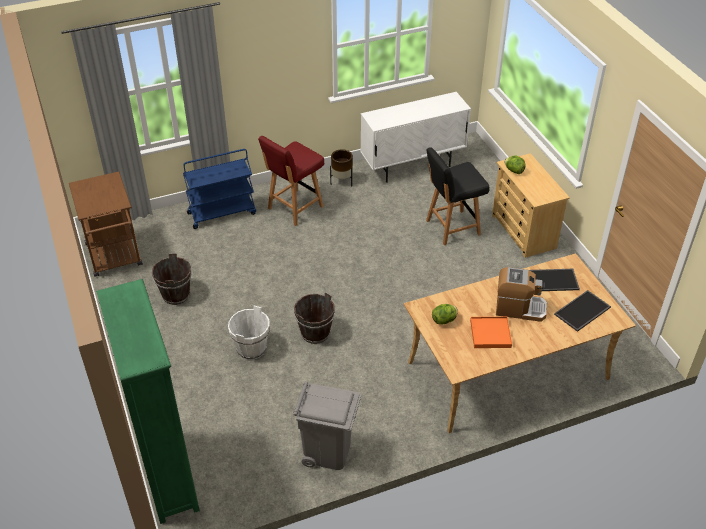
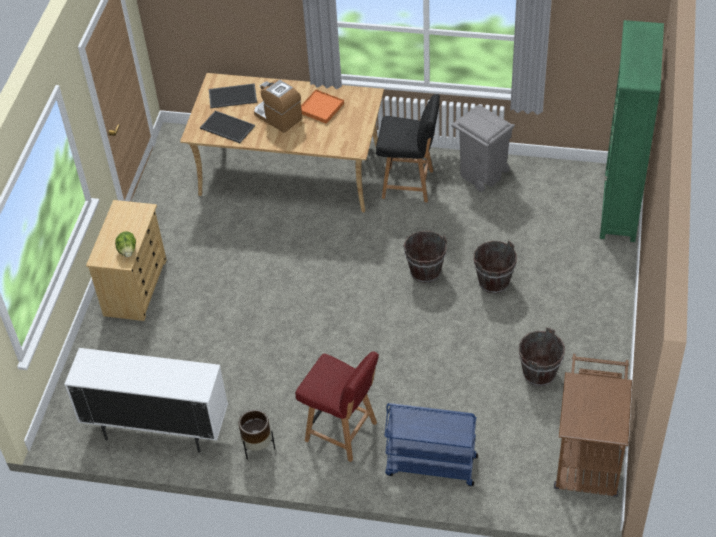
camera: 145 degrees left, 5 degrees up
(251, 348) = (494, 282): white bucket -> brown bucket
(294, 208) = (342, 432): red chair -> red chair turned 45 degrees clockwise
(444, 320) = (346, 131): lettuce -> none
(451, 227) = (199, 324): black chair -> black chair (409, 184)

